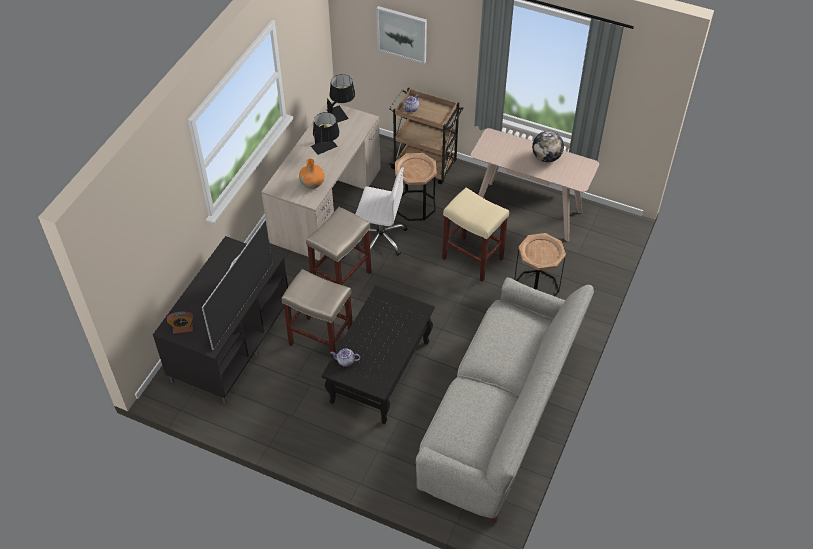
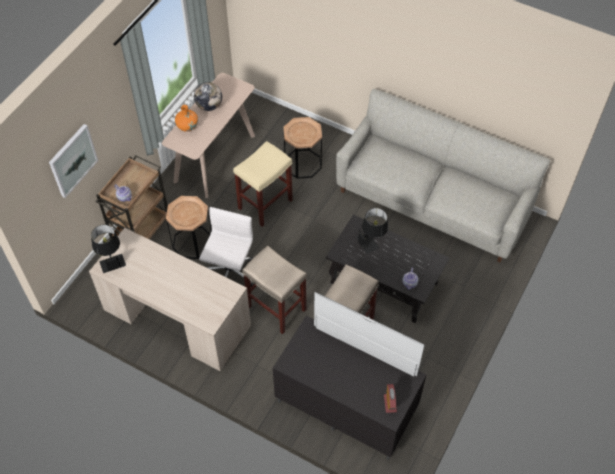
camera: 85 degrees left, 5 degrees up
(312, 183) = (210, 289): orange vase -> orange vase (187, 126)
(326, 149) = (163, 274): black table lamp -> black table lamp (372, 240)

